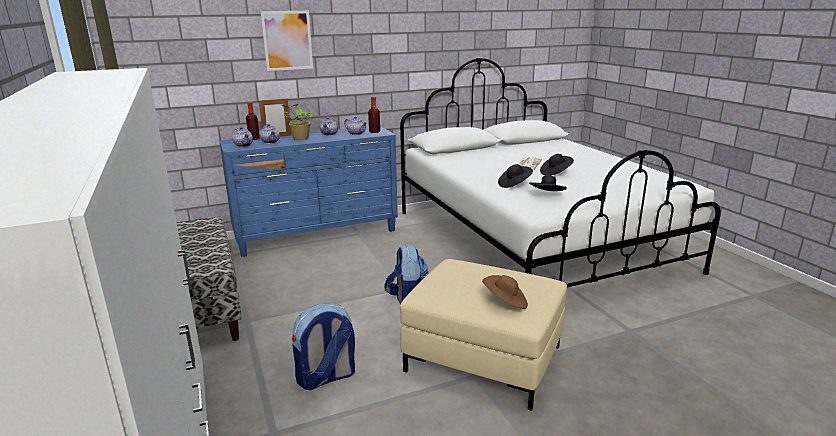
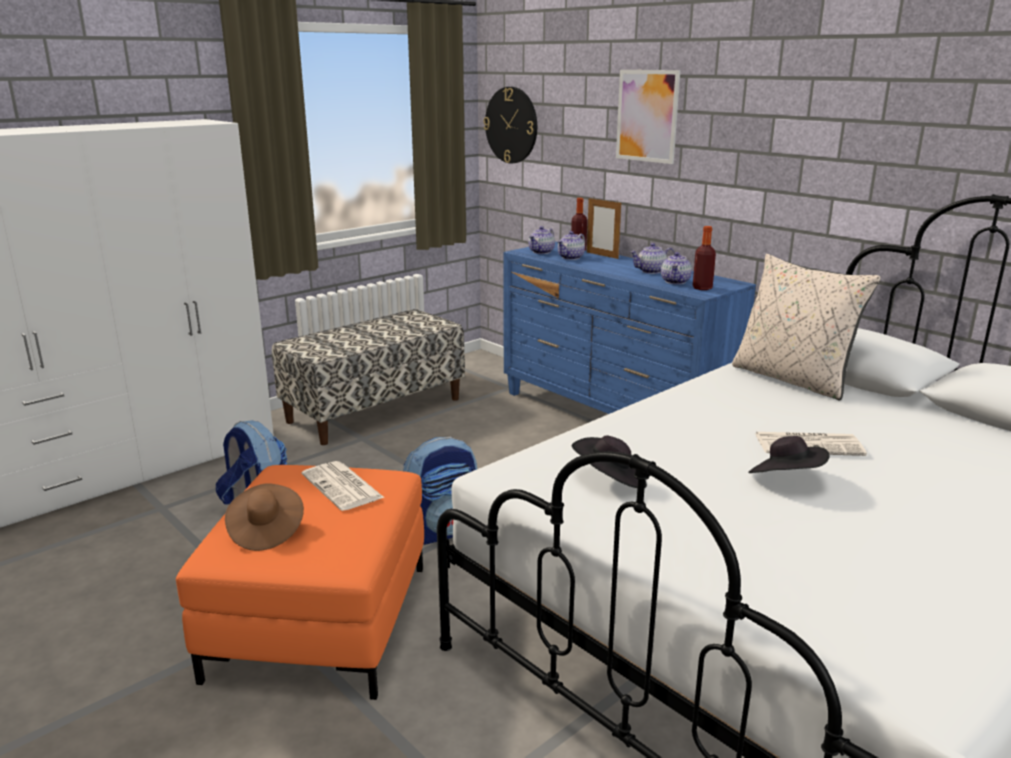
camera: 70 degrees right, 0 degrees up
(149, 59) = (511, 125): none -> wall clock
(299, 138) = (607, 264): potted plant -> none
(458, 154) = (792, 379): none -> beige pillow
(459, 276) = (343, 487): none -> newspaper
(482, 359) = (320, 620): beige ottoman -> orange ottoman
(514, 184) = (651, 445): black hat -> none

